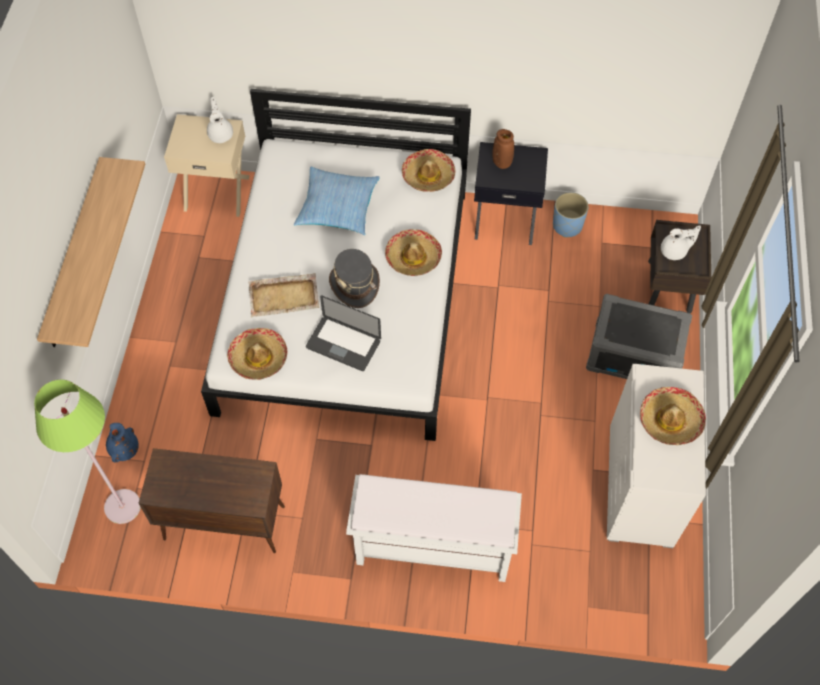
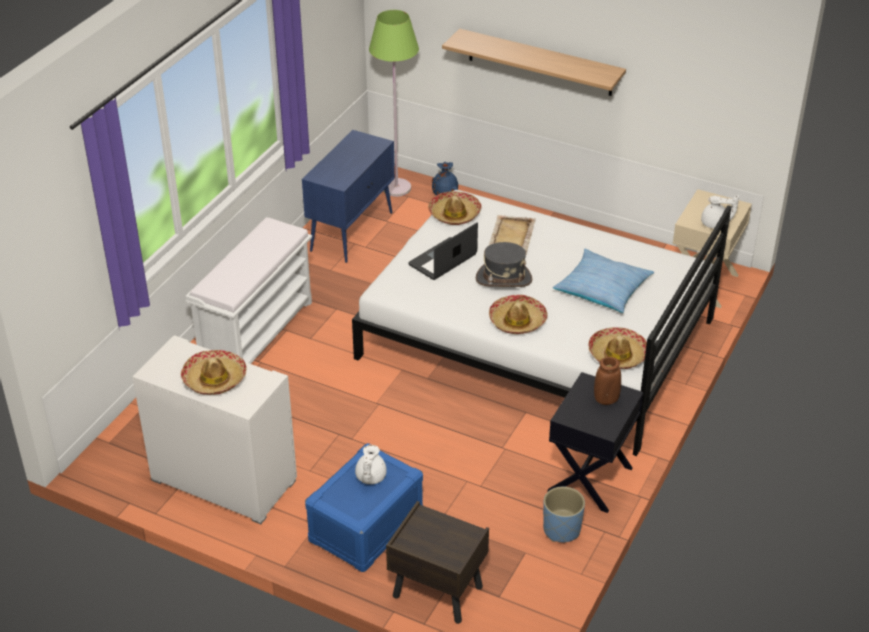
camera: 110 degrees right, 20 degrees down
(223, 523) = (352, 231): brown cabinet -> blue cabinet
(634, 354) = (366, 527): grey storage box -> blue storage box
(675, 251) = (439, 531): white teapot -> white teapot (370, 477)

